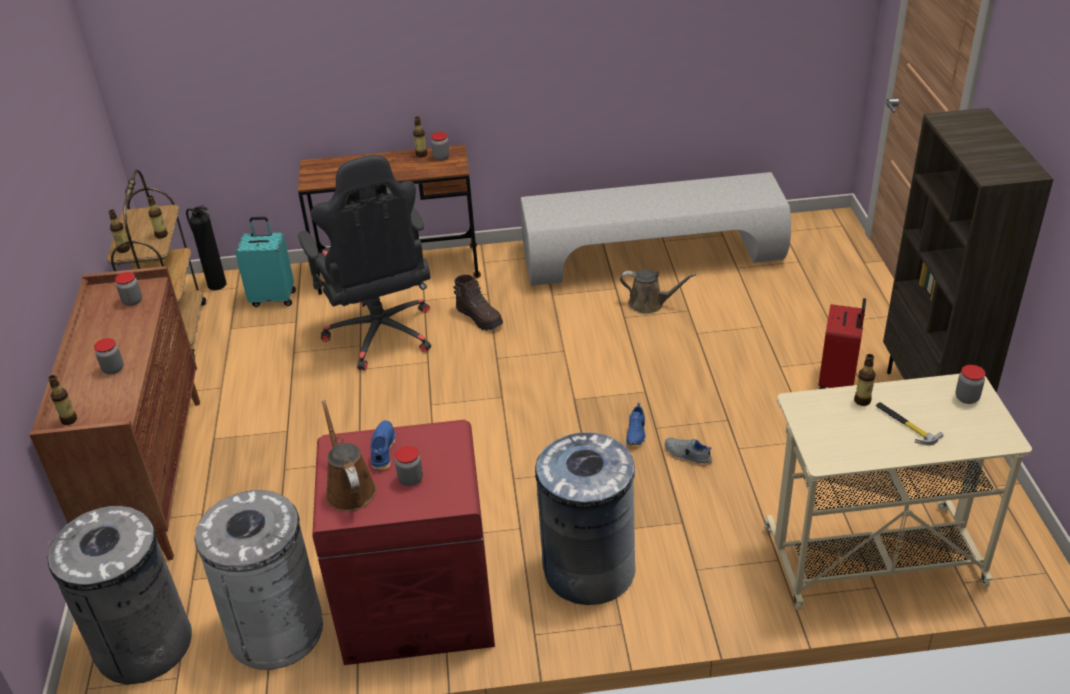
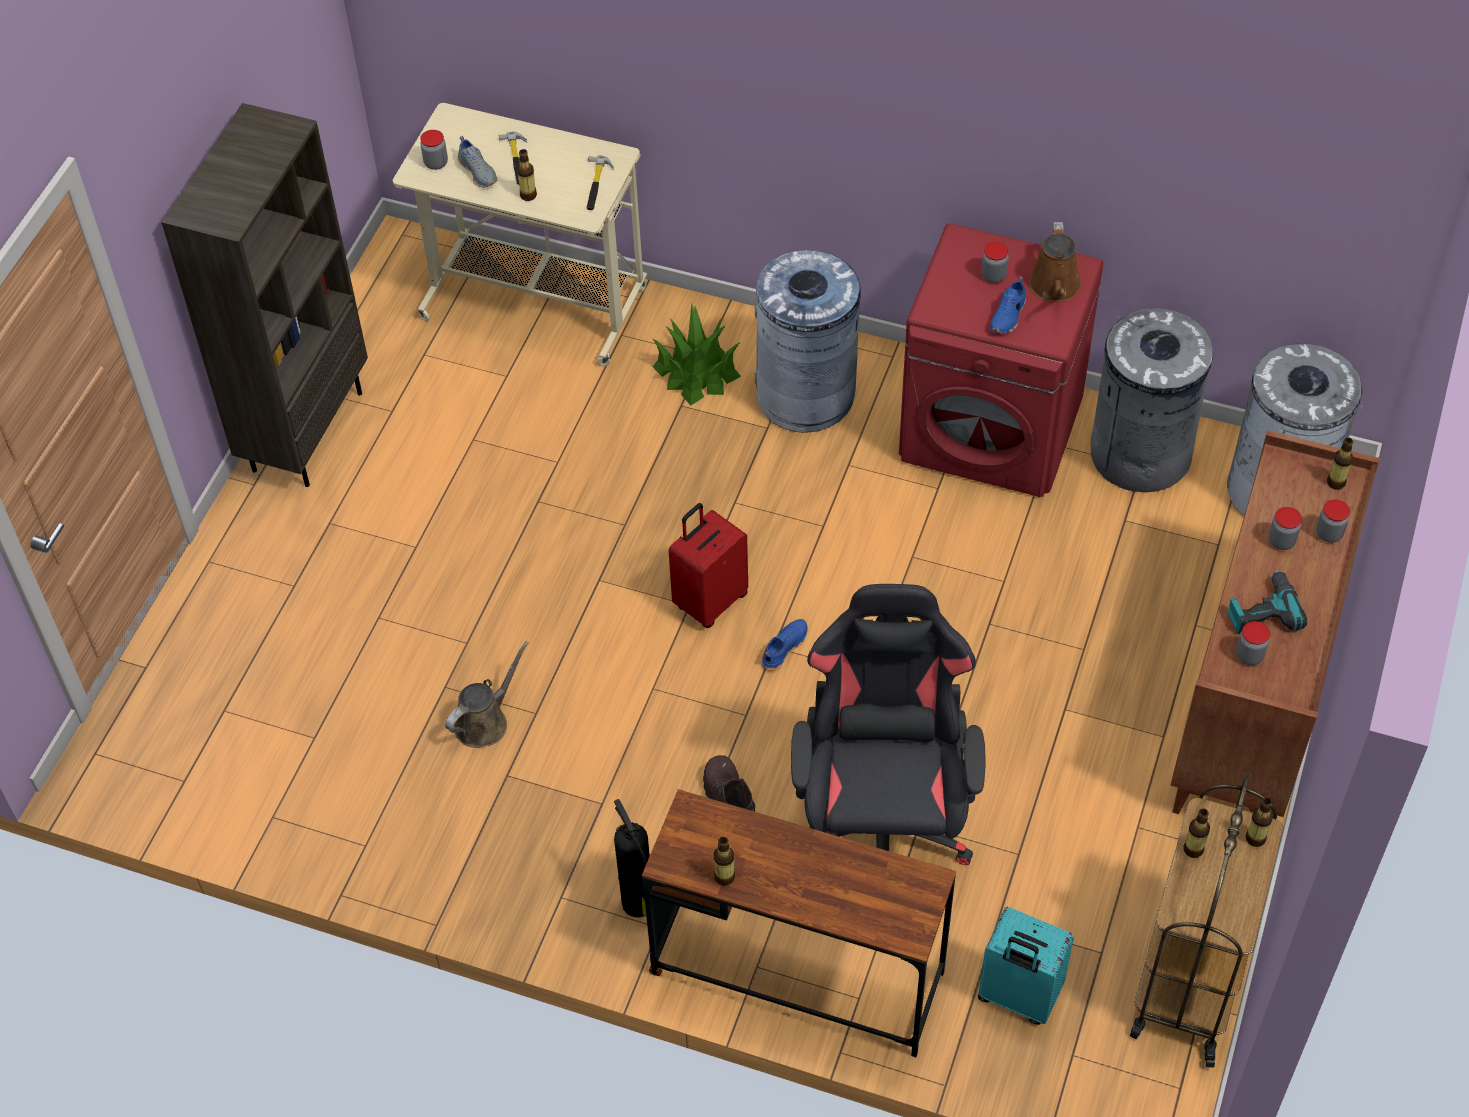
camera: 155 degrees left, 15 degrees up
(125, 326) = (1262, 610): none -> power drill
(216, 284) = (1105, 1081): fire extinguisher -> fire extinguisher (639, 905)
(441, 157) = (697, 853): jar -> jar (1329, 534)
(636, 433) = (650, 526): blue shoe -> blue shoe (783, 648)
(649, 304) = (485, 721): brown watering can -> brown watering can turned 90 degrees clockwise
(652, 254) = (405, 823): grey bench -> none
(687, 456) = (618, 475): grey shoe -> grey shoe (479, 172)
(691, 554) = (697, 371): none -> potted plant
(816, 430) = (596, 185): none -> hammer
(838, 382) = (373, 497): red suitcase -> red suitcase (709, 601)

